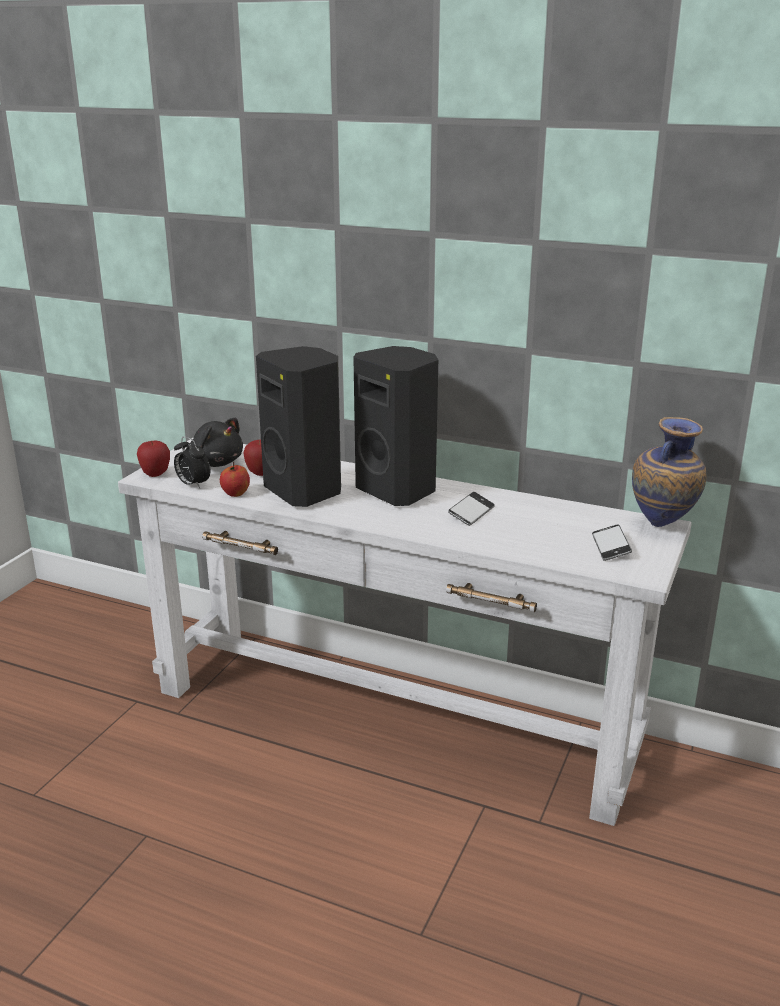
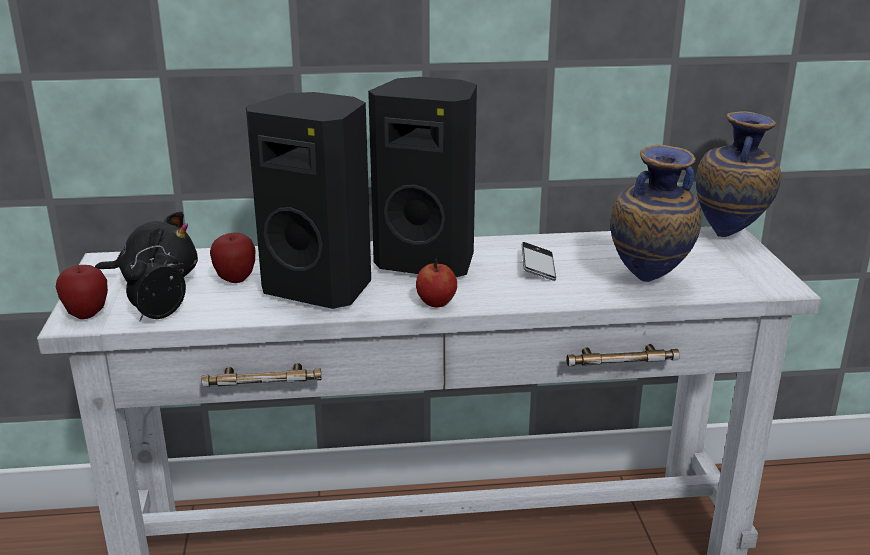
camera: 30 degrees left, 0 degrees up
(192, 485) = (159, 315): alarm clock -> alarm clock turned 120 degrees clockwise
(235, 494) = (233, 312): apple -> apple (436, 303)
(537, 545) = (648, 284): none -> vase
(610, 547) = (714, 267): phone -> none

